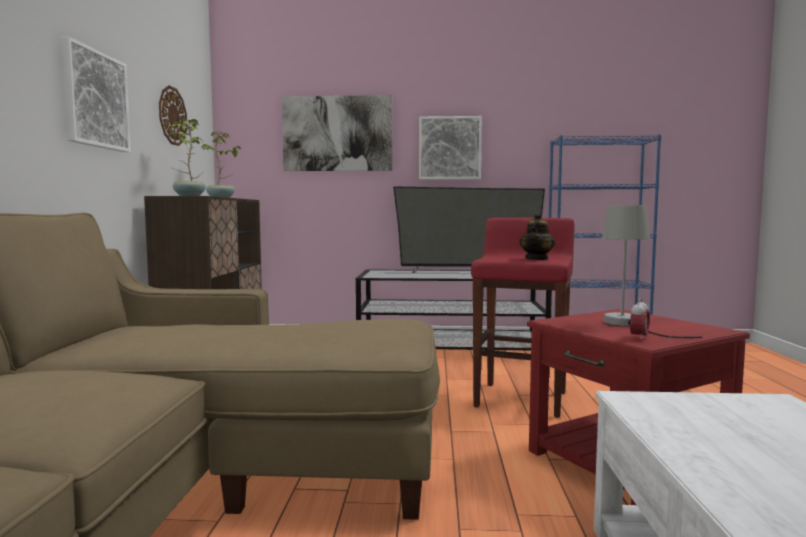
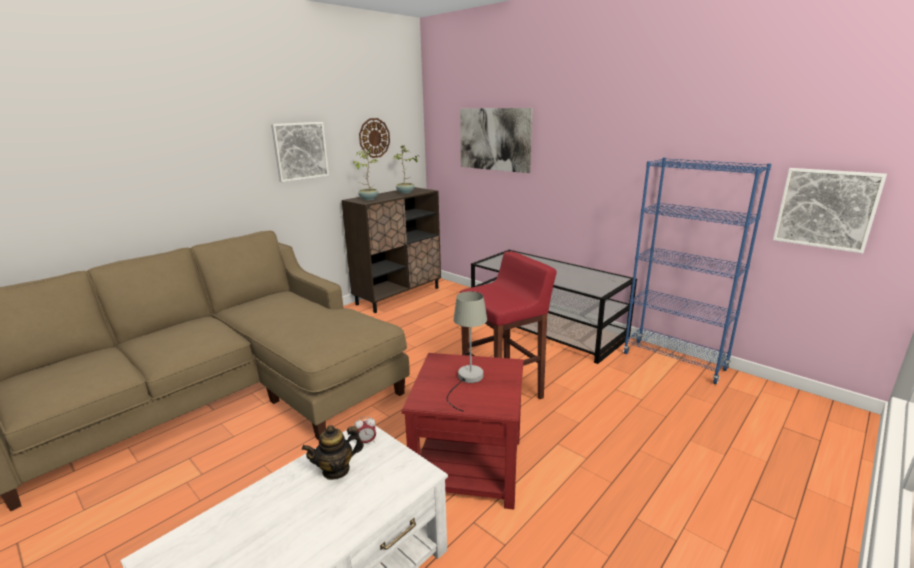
camera: 40 degrees right, 15 degrees up
(449, 148) = (574, 157): picture -> picture (826, 209)
(468, 271) = (572, 269): television -> none
(537, 259) = (500, 299): teapot -> teapot (336, 470)
(639, 338) = (430, 395): alarm clock -> alarm clock (366, 442)

